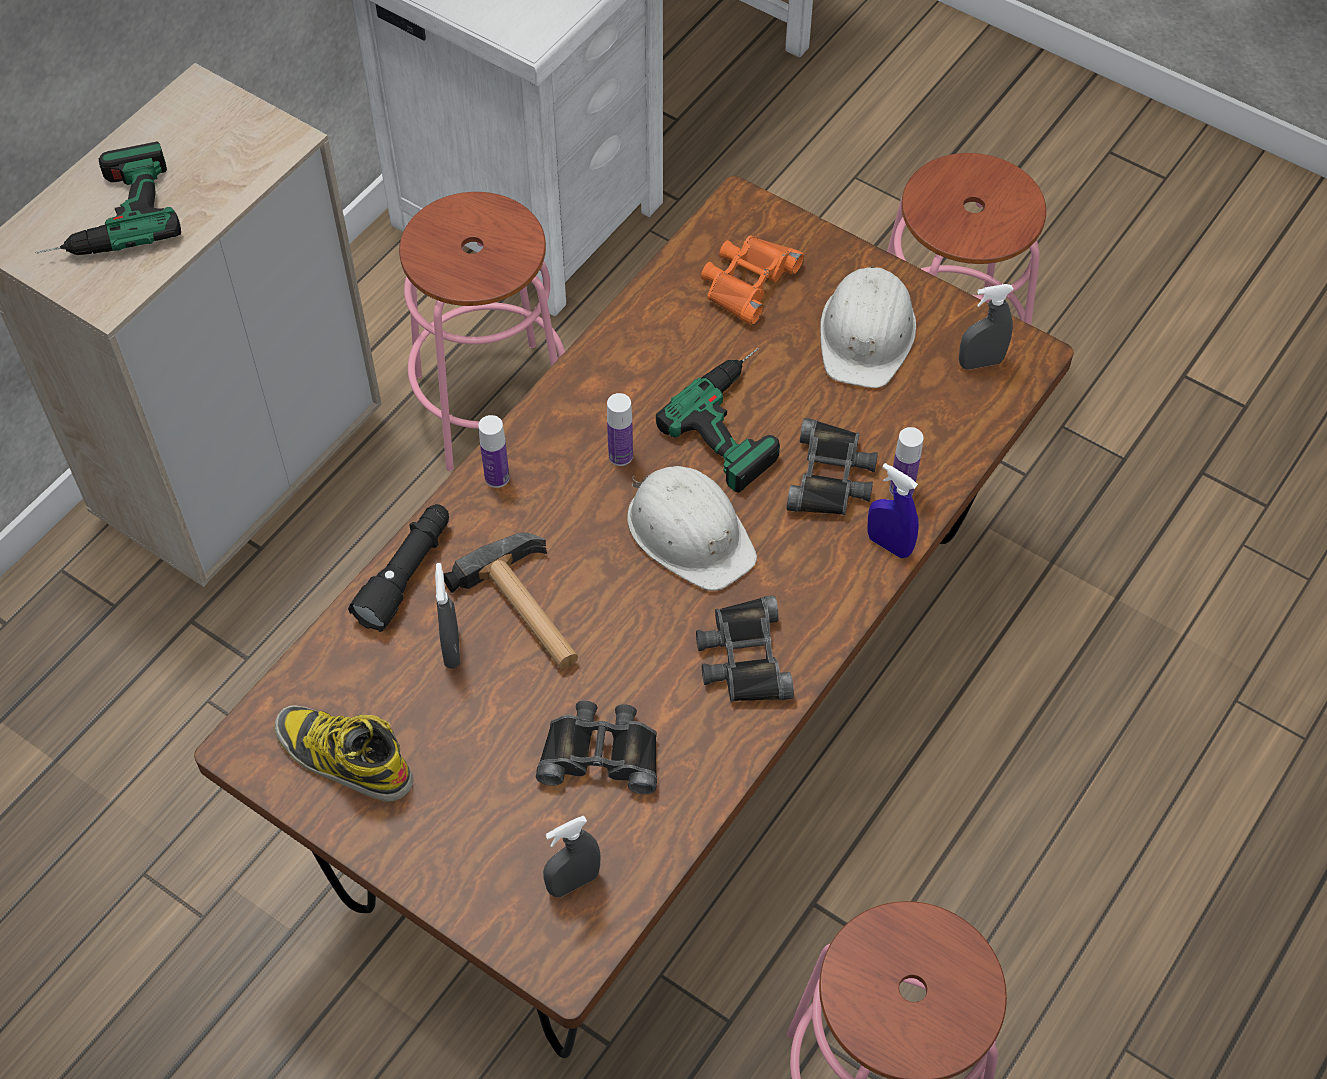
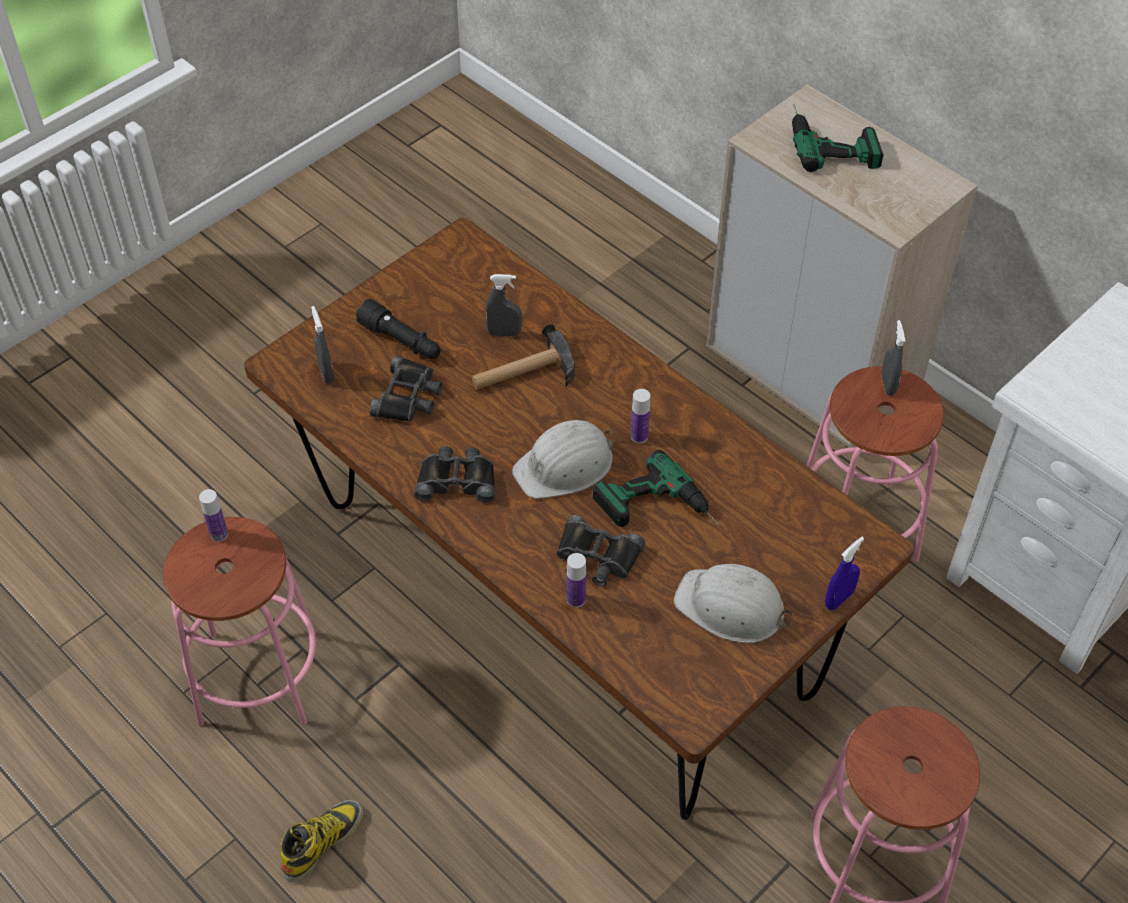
camera: 100 degrees right, 5 degrees down
(343, 758) = (441, 278): boot -> boot (322, 842)
(406, 574) = (565, 316): black flashlight -> black flashlight (401, 341)
(497, 477) = (633, 368): bottle -> bottle (219, 534)
(747, 282) = (795, 537): orange binoculars -> none
(889, 545) = (528, 581): blue spray bottle -> blue spray bottle (839, 599)
(980, 362) = (690, 681): grey spray bottle -> grey spray bottle (888, 385)

